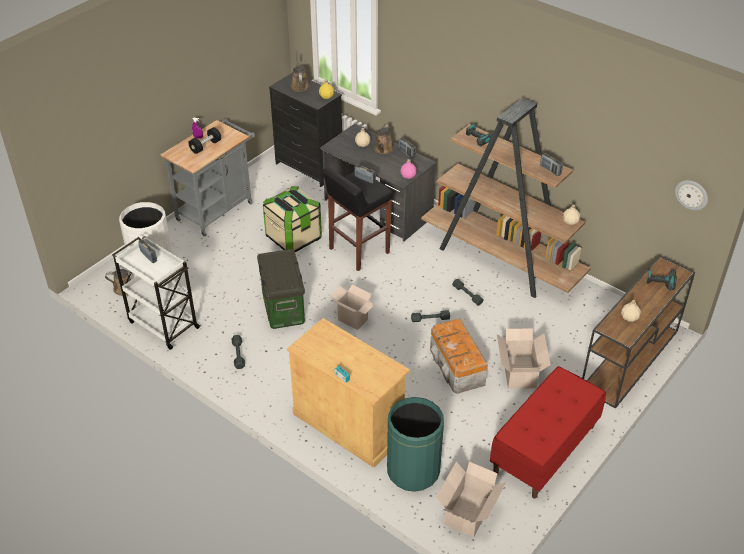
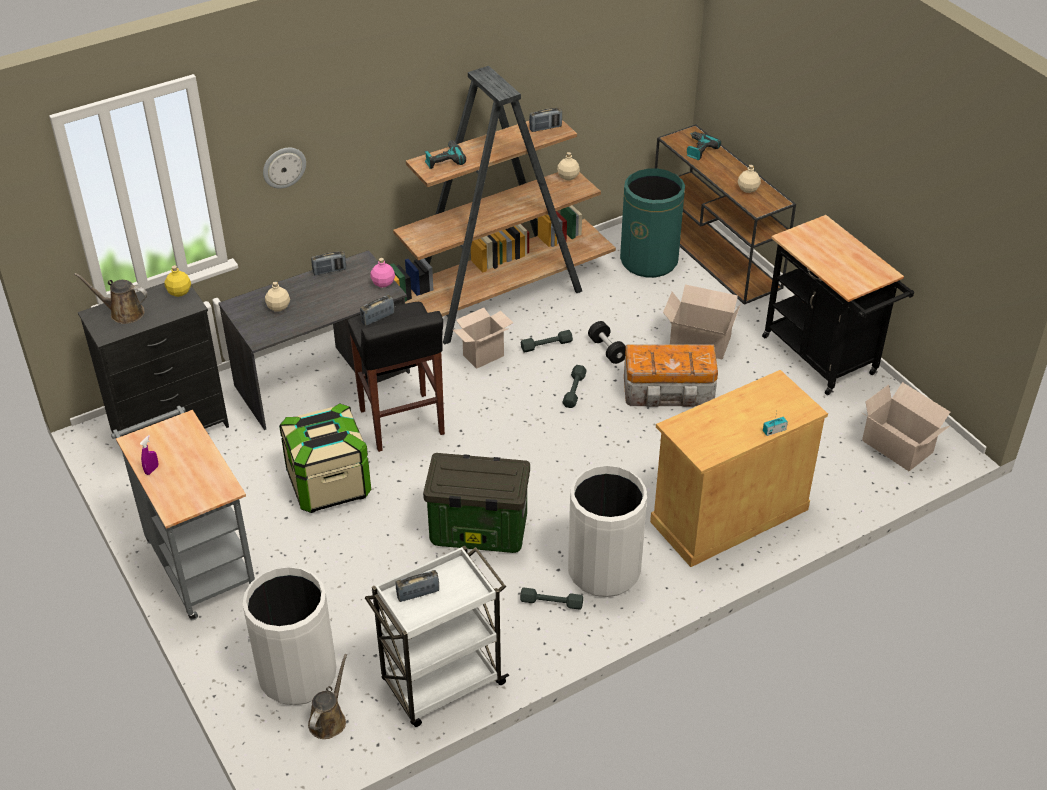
camera: 70 degrees left, 0 degrees up
(205, 146) = (184, 465): black dumbbell -> black dumbbell (607, 350)
(273, 372) = (603, 570): none -> white trash can
(354, 319) = (539, 462): cardboard box -> cardboard box (483, 355)
(383, 149) = (305, 290): brown watering can -> none
(413, 471) = (823, 475): green trash can -> green trash can (649, 260)
(544, 449) = (824, 359): red bench -> black cart
(691, 194) = (668, 44): wall clock -> wall clock (283, 167)

